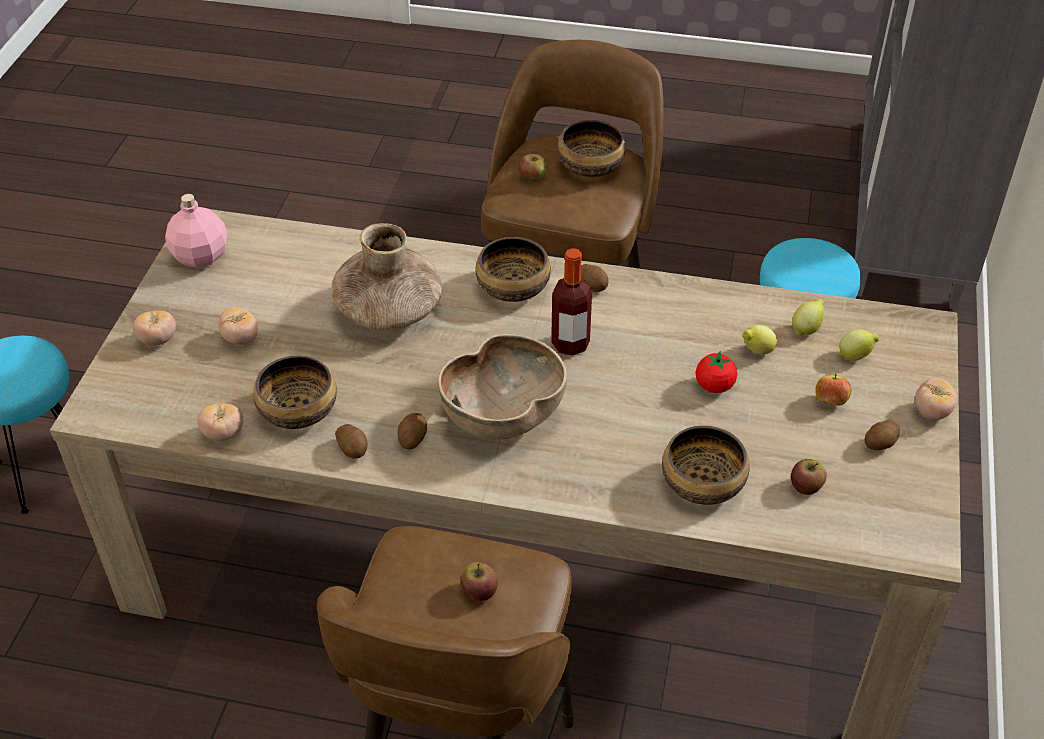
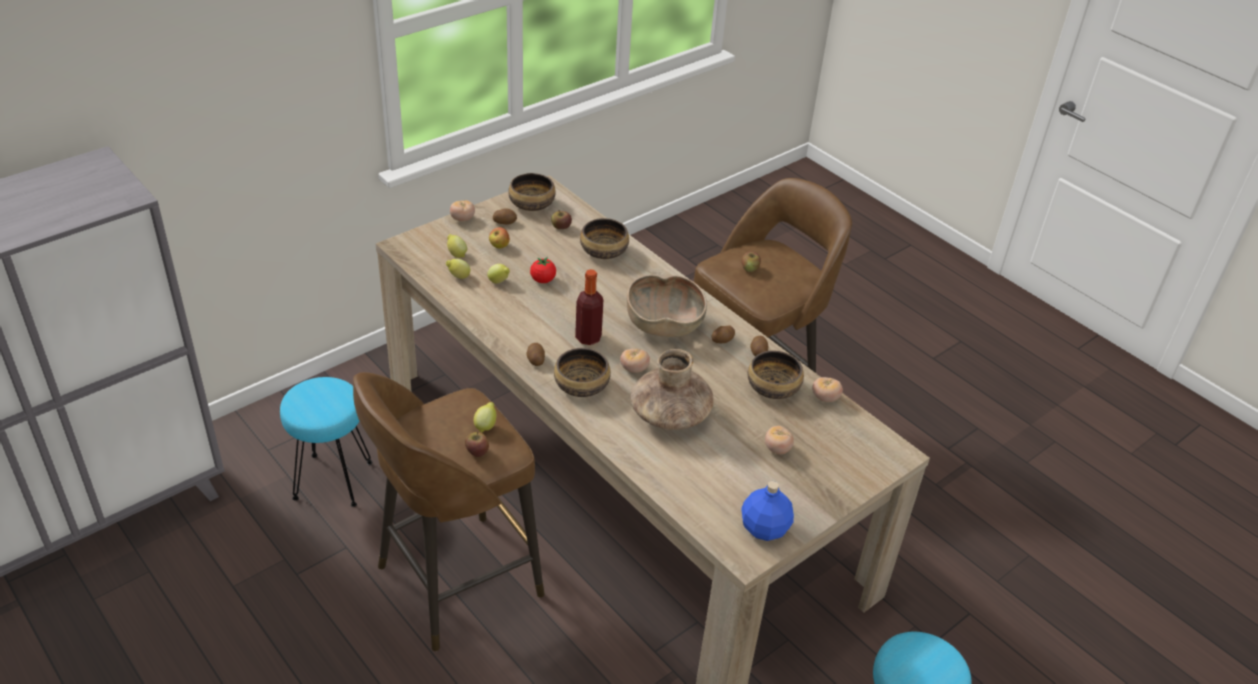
camera: 145 degrees left, 5 degrees down
(158, 340) = (832, 479): tomato -> tomato (634, 369)
(201, 256) = (763, 528): pink bottle -> blue bottle
(554, 200) = (486, 425): none -> lemon
(590, 165) = (428, 436): bowl -> bowl (531, 204)

